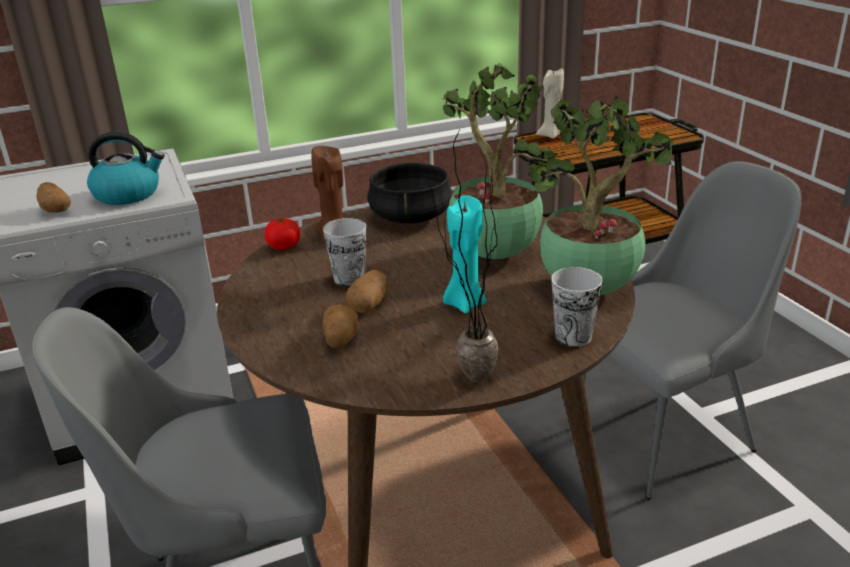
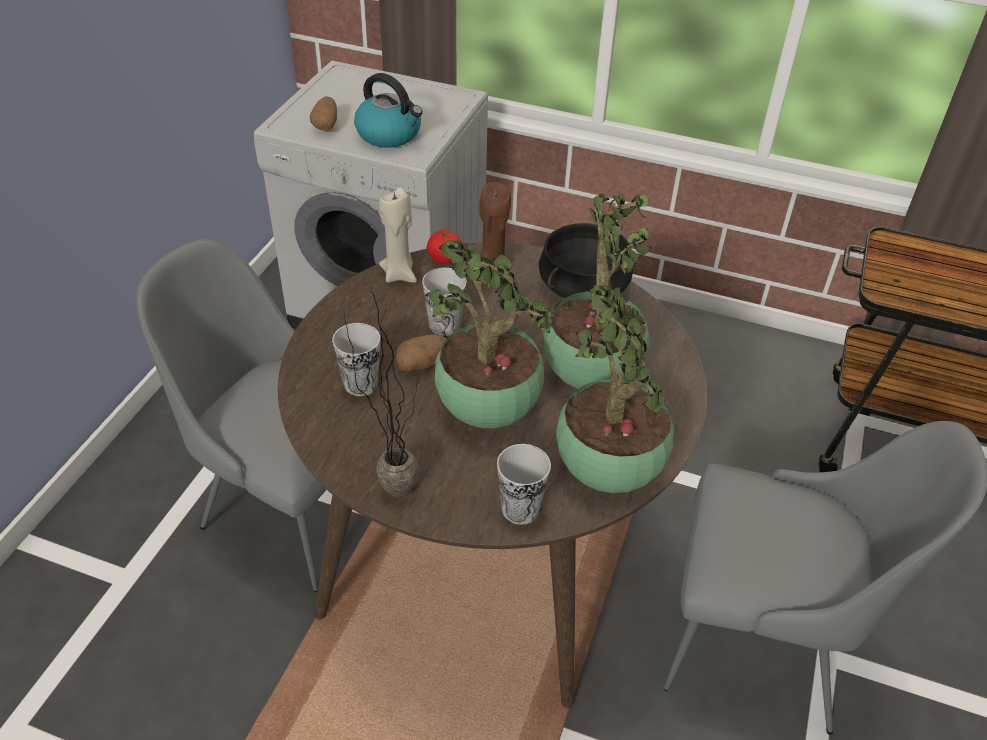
camera: 40 degrees right, 15 degrees up
(340, 340) = (360, 384): potato -> cup
(464, 303) = (490, 413): turquoise candle -> potted plant
(550, 135) = (917, 248): beige candle -> beige candle (399, 274)

